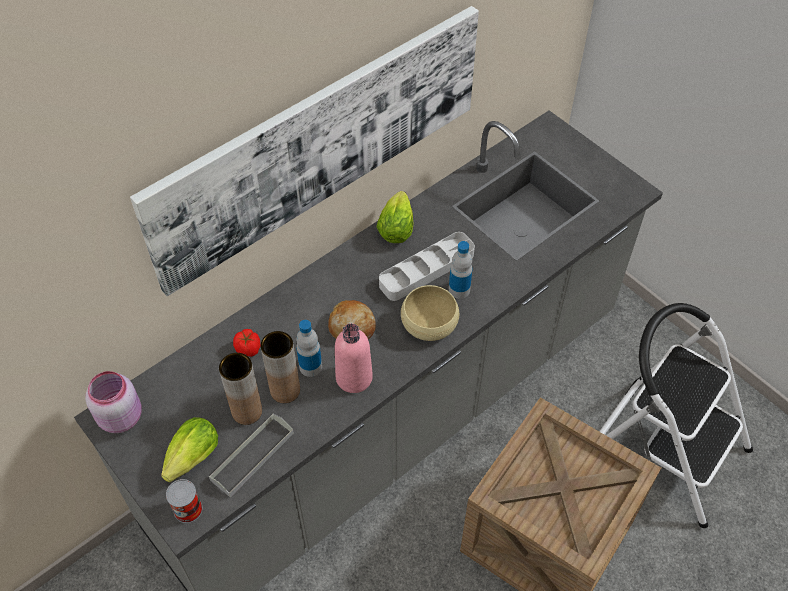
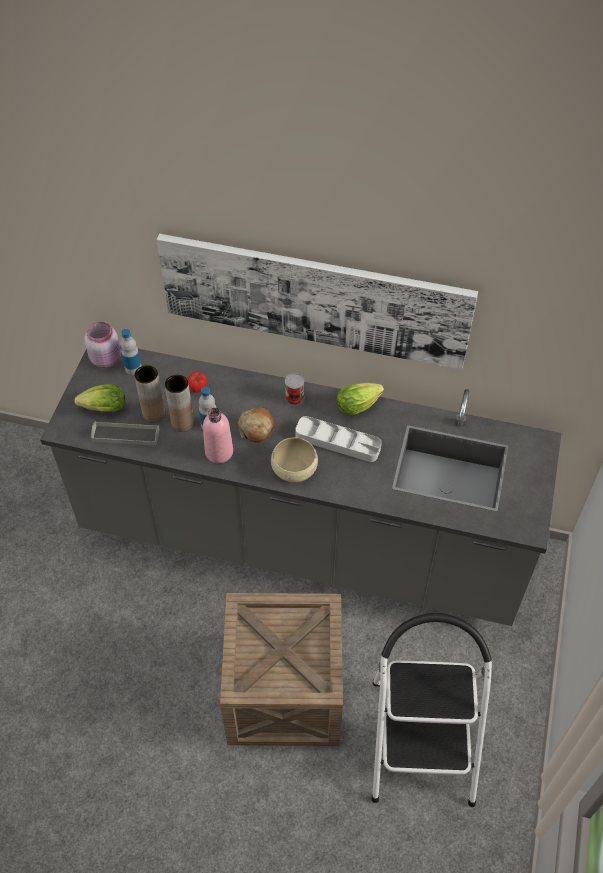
camera: 55 degrees right, 0 degrees up
(188, 509) = (70, 427): can -> can (294, 397)
(459, 290) = (336, 469): bottle -> bottle (133, 368)

